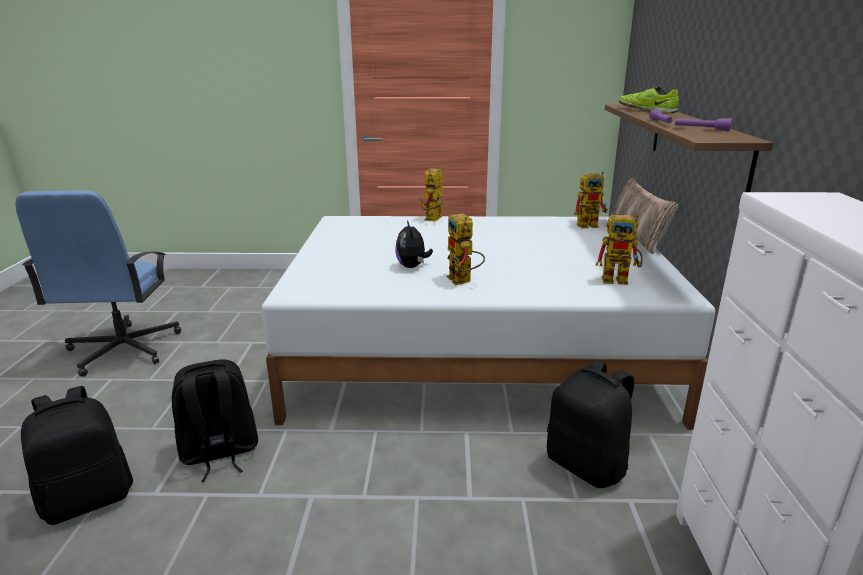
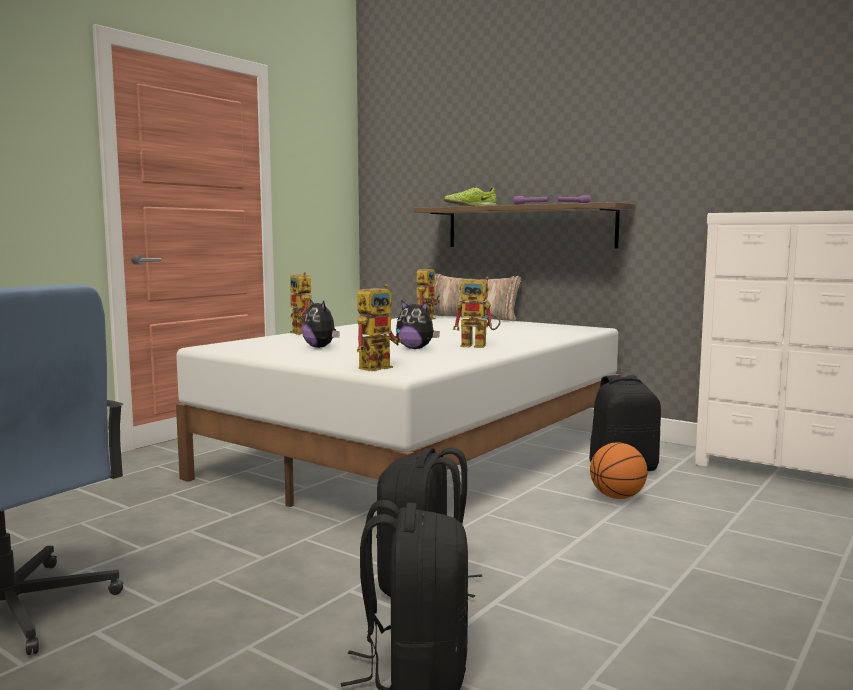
camera: 55 degrees left, 15 degrees down
(375, 241) = (321, 347): none -> plush toy
(492, 487) = (617, 497): none -> basketball
(620, 280) = (547, 330): toy robot -> toy robot (378, 367)

